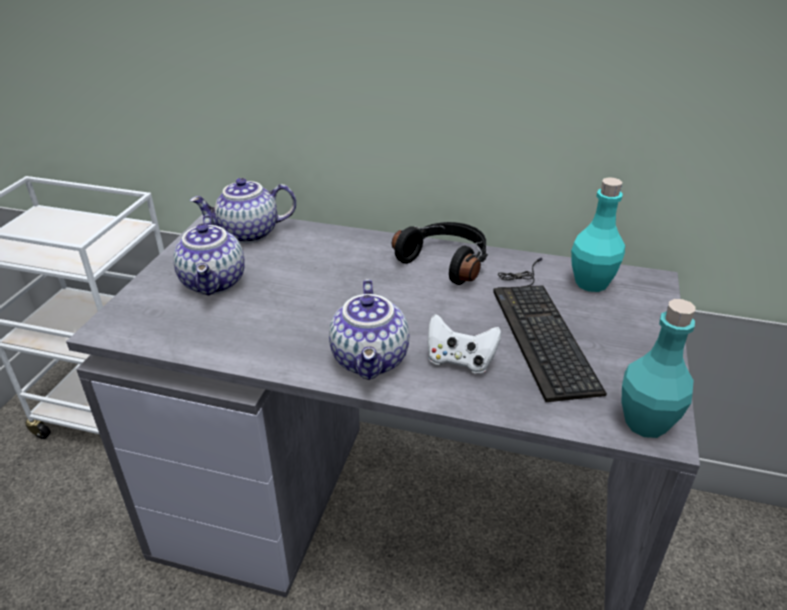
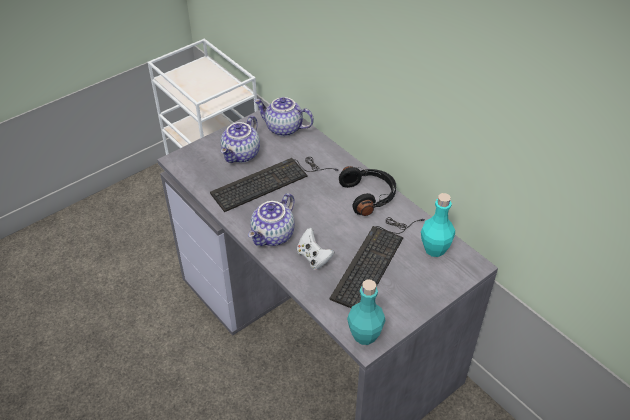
camera: 35 degrees right, 10 degrees up
(294, 297) = (271, 181): none -> keyboard

